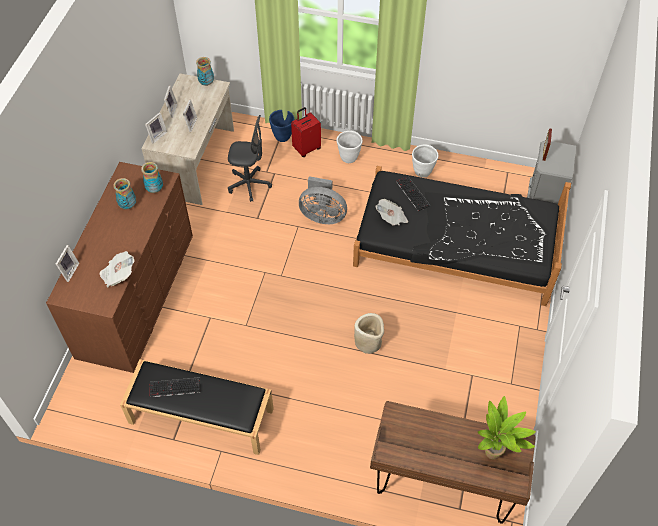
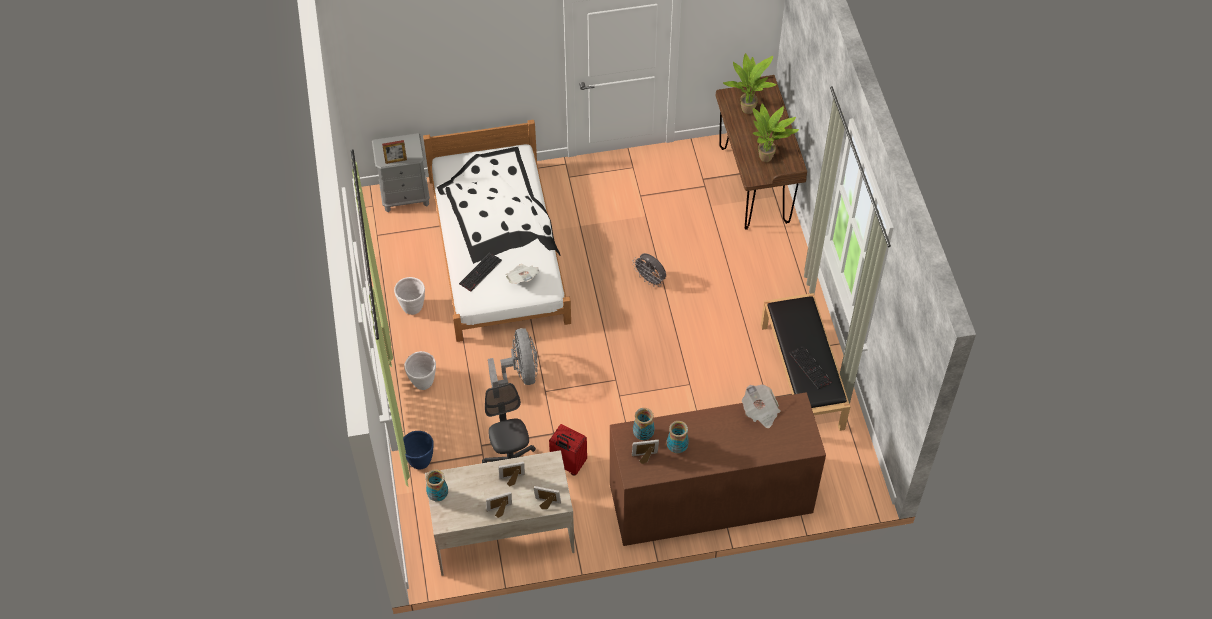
camera: 115 degrees left, 0 degrees up
(69, 271) = (782, 455): picture frame -> picture frame (645, 458)
(306, 148) = (427, 429): red suitcase -> red suitcase (567, 464)
(369, 342) = (650, 280): beige planter -> grey fan
(414, 440) = (768, 158): none -> potted plant
(456, 244) = (498, 249): black bed -> white bed

